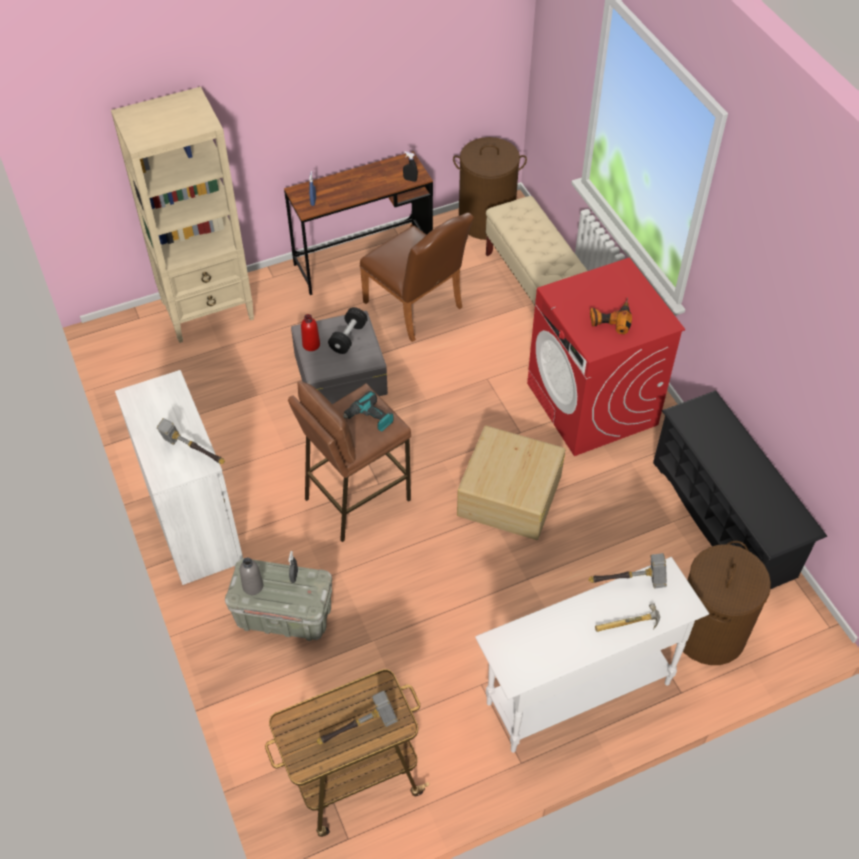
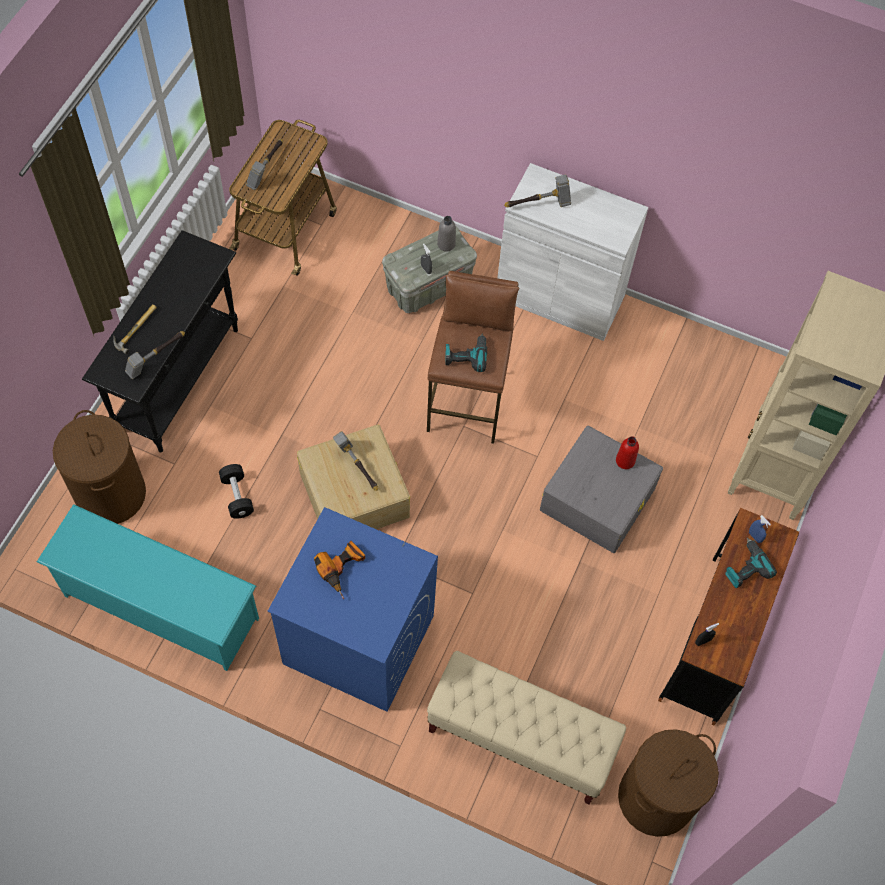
camera: 135 degrees right, 10 degrees up
(339, 193) = (745, 567): none -> power drill
(348, 337) = (604, 492): black dumbbell -> black dumbbell (237, 496)
(417, 308) = (607, 622): brown chair -> none
(504, 470) = (356, 466): none -> hammer
(577, 693) = (179, 380): white console table -> black console table
(592, 404) = (357, 639): red washing machine -> blue washing machine
(724, 519) = (160, 606): black shoe rack -> turquoise shoe rack

